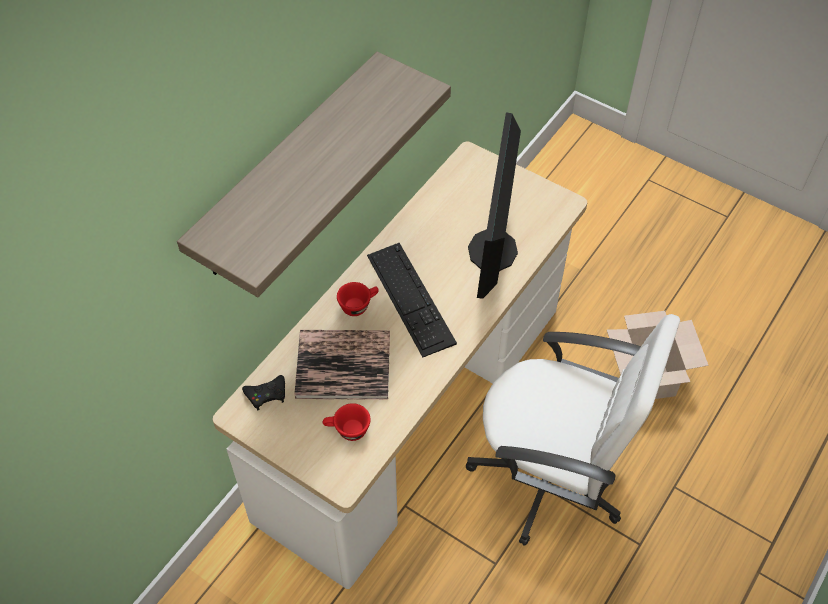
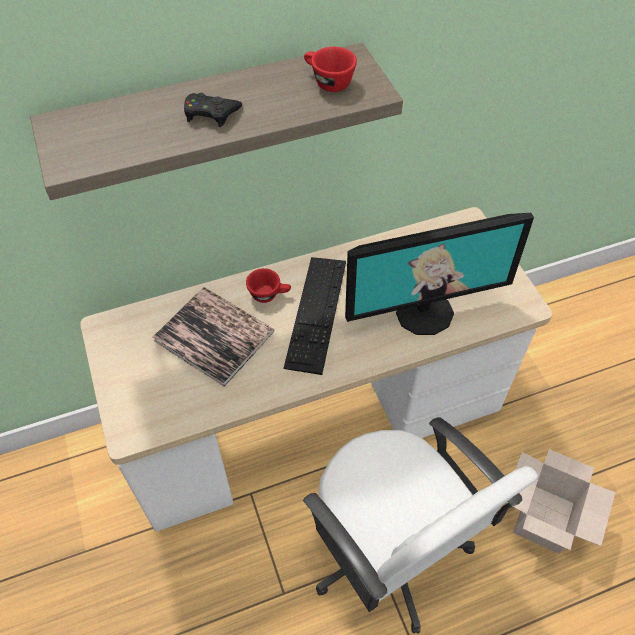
camera: 35 degrees right, 0 degrees up
(266, 394) = (136, 324): black game controller -> black game controller (211, 113)
(347, 430) = (169, 392): red cup -> red cup (327, 82)
(494, 250) = (424, 312): monitor -> monitor turned 150 degrees counterclockwise

